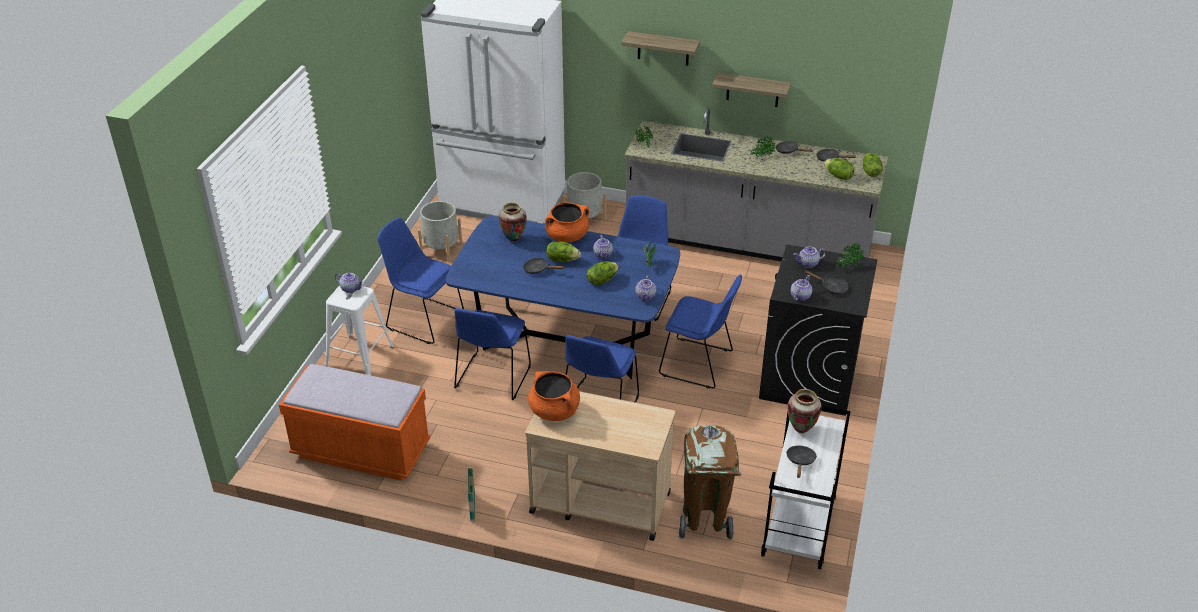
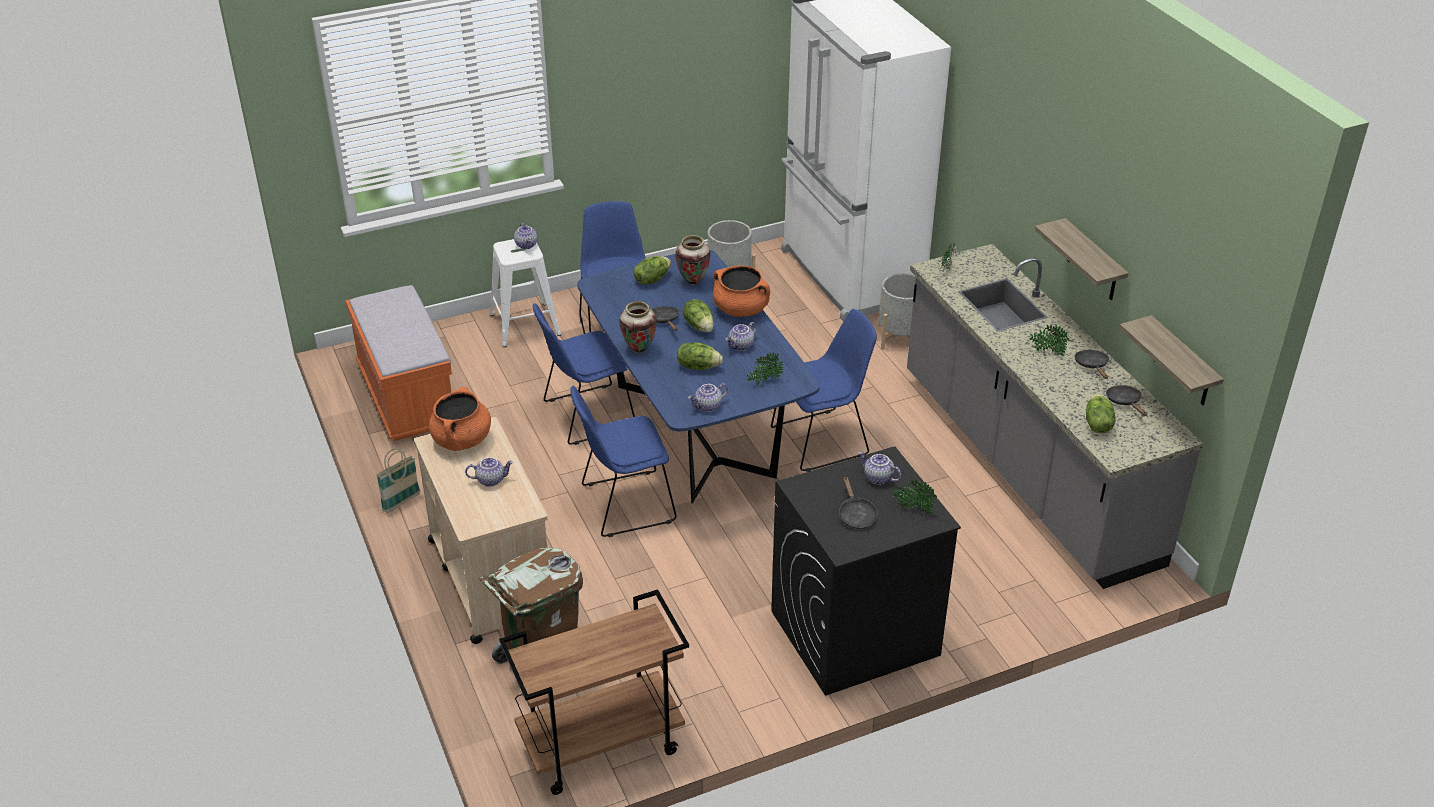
camera: 50 degrees right, 0 degrees up
(663, 48) = (1024, 157): shelf -> shelf (1182, 364)
(699, 364) = (773, 538): blue chair -> none
(799, 528) = (600, 746): white cart -> brown cart
(800, 296) = (808, 499): teapot -> teapot (491, 479)
(800, 461) = (576, 649): black frying pan -> none
(801, 429) = (629, 625): vase -> vase (639, 350)
(870, 172) = (1145, 444): lettuce -> lettuce (652, 279)

